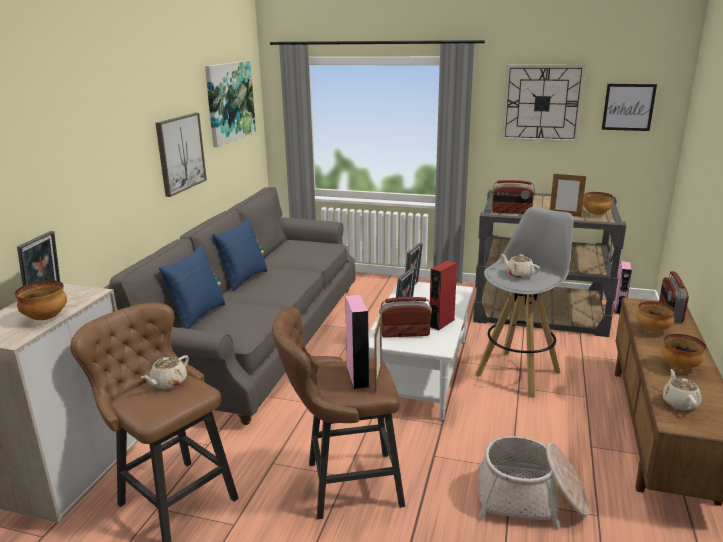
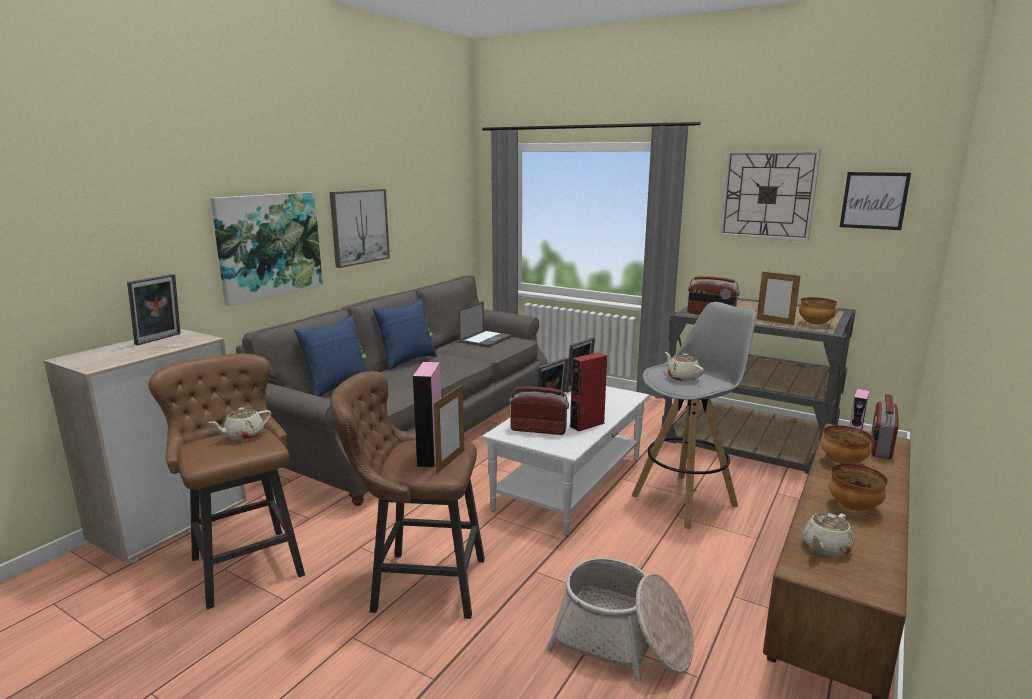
camera: 15 degrees right, 5 degrees down
(46, 318) = (141, 354): bowl -> none
(229, 102) = (430, 184): picture -> picture (269, 245)
(301, 248) = (485, 339): none -> laptop
(679, 403) = (825, 548): beige teapot -> beige teapot turned 150 degrees counterclockwise

